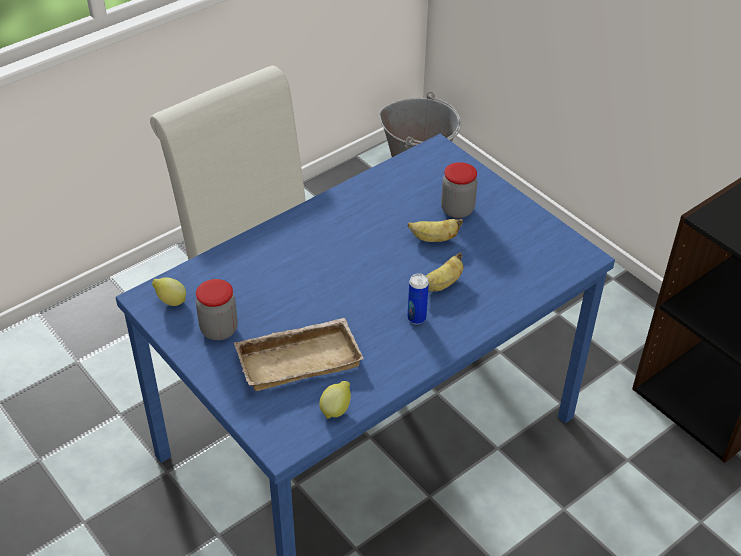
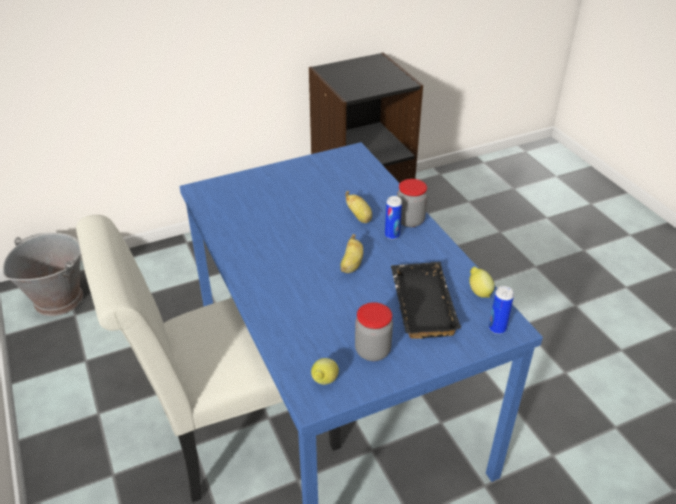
camera: 75 degrees left, 5 degrees down
(277, 430) = (497, 328): none -> can
(299, 358) = (419, 304): beige tray -> black tray
(434, 239) = (307, 211): banana -> banana (351, 265)
(457, 210) = (279, 194): jar -> jar (410, 220)

